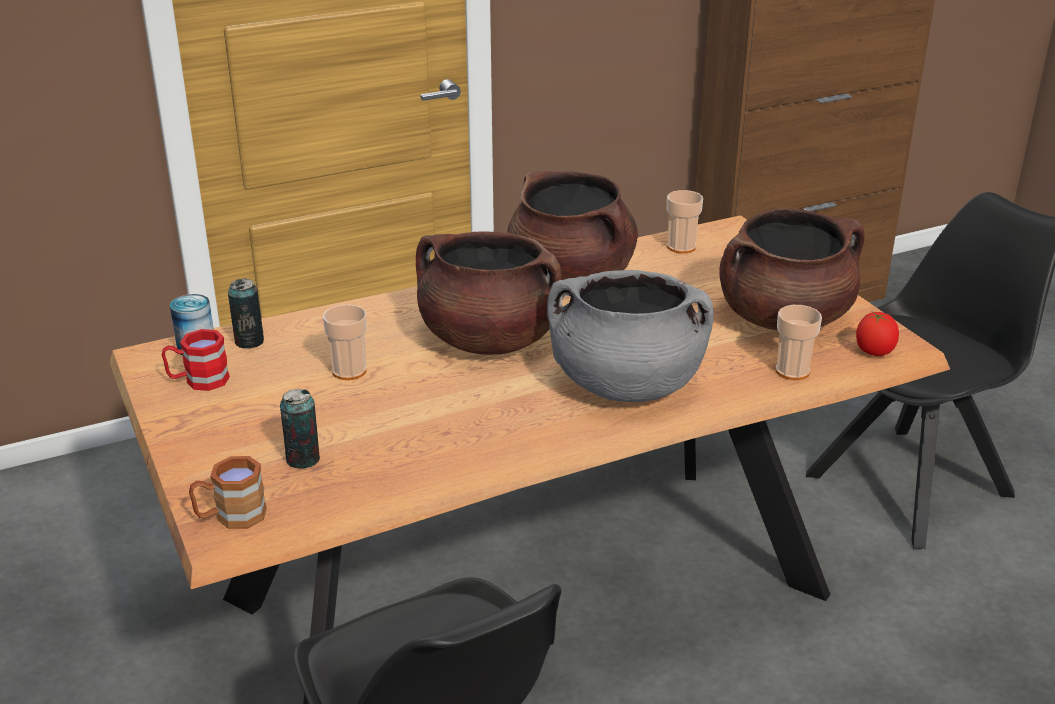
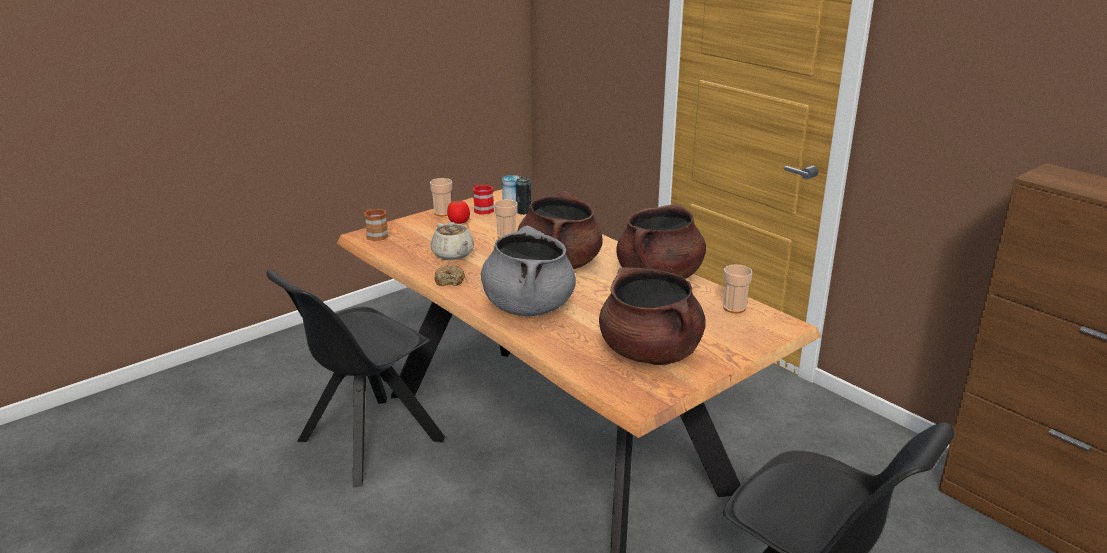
camera: 75 degrees right, 5 degrees down
(303, 459) = (423, 240): can -> none
(392, 432) = (453, 254): none -> beige teapot
(501, 445) = (450, 281): none -> donut
(792, 371) = (574, 359): cup -> cup (442, 213)
(874, 351) = (622, 390): tomato -> tomato (459, 222)

